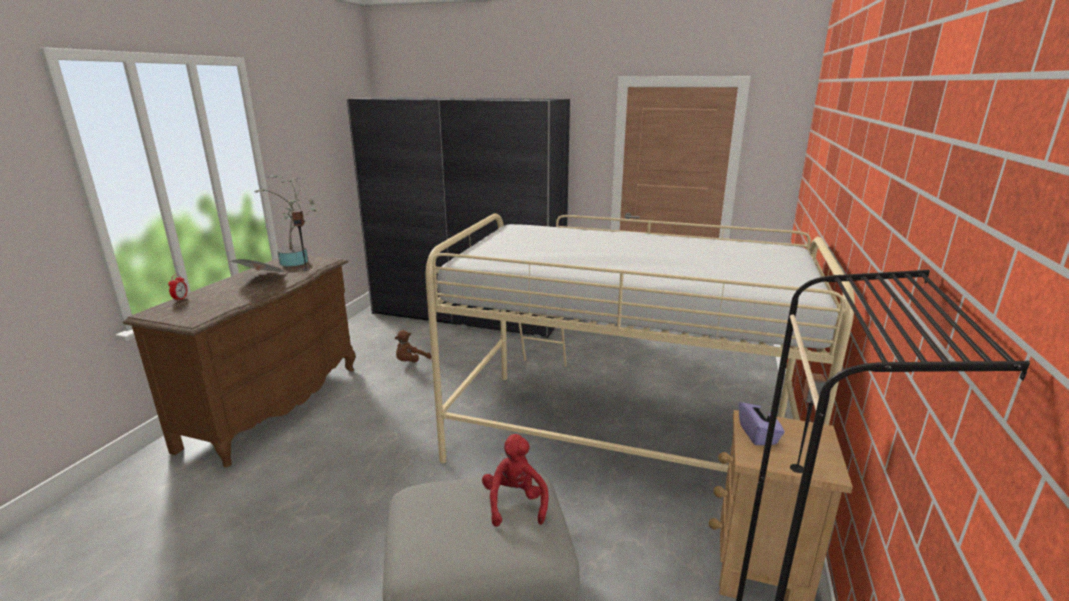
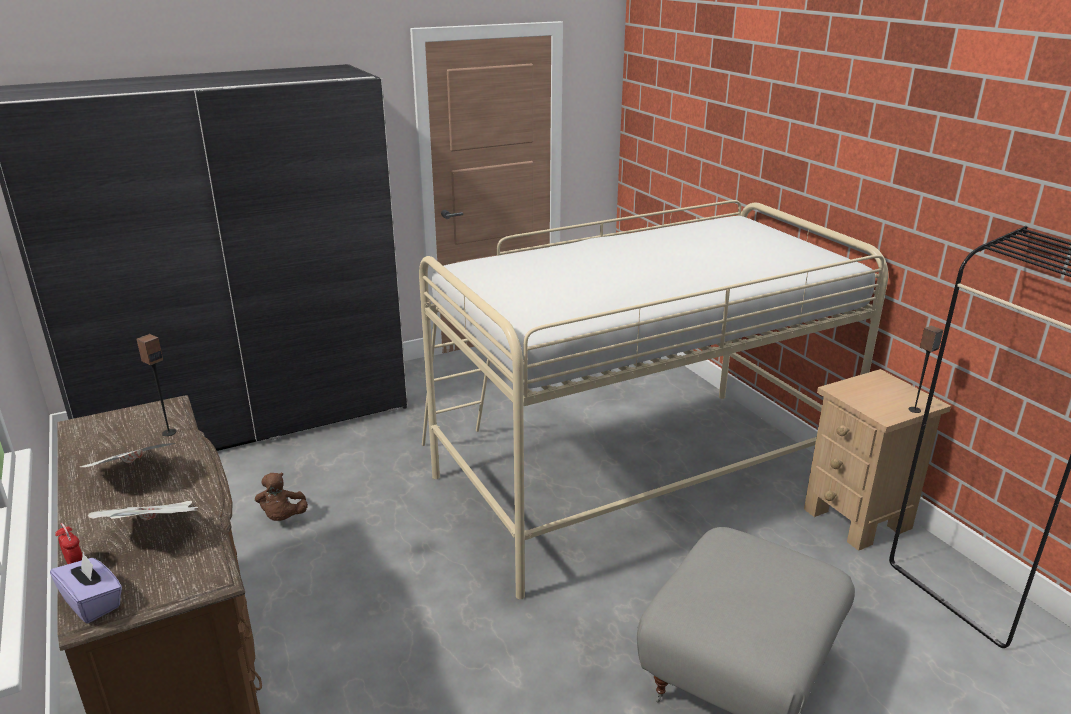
camera: 45 degrees left, 5 degrees up
(220, 299) = (155, 531): none -> newspaper
(297, 262) = (119, 429): potted plant -> none
(515, 503) = (757, 558): red plush toy -> none
(758, 434) = (861, 398): purple tissue box -> purple tissue box (93, 602)

